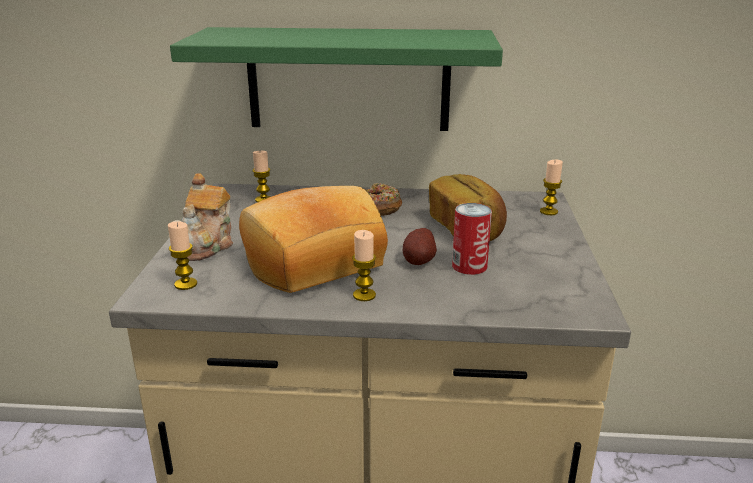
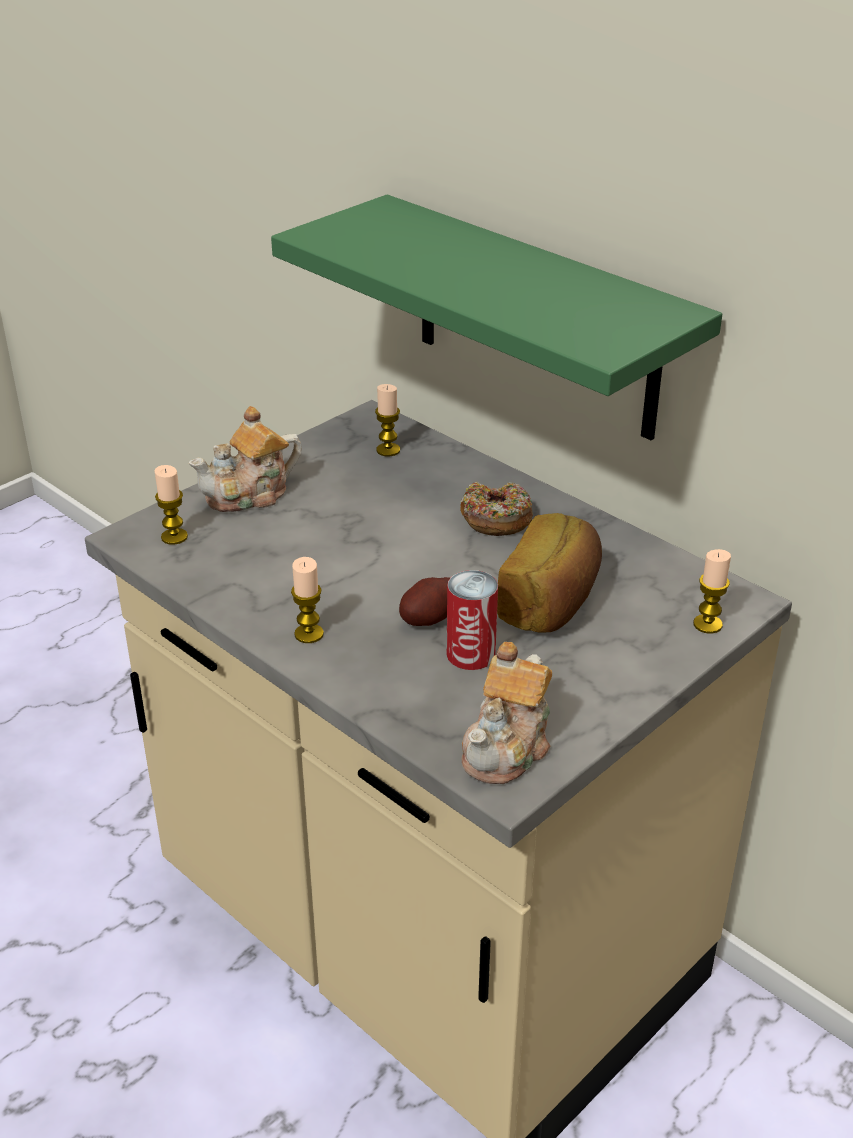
camera: 40 degrees right, 10 degrees up
(311, 260) = (320, 563): bread -> none
(563, 296) = (508, 747): none -> teapot

